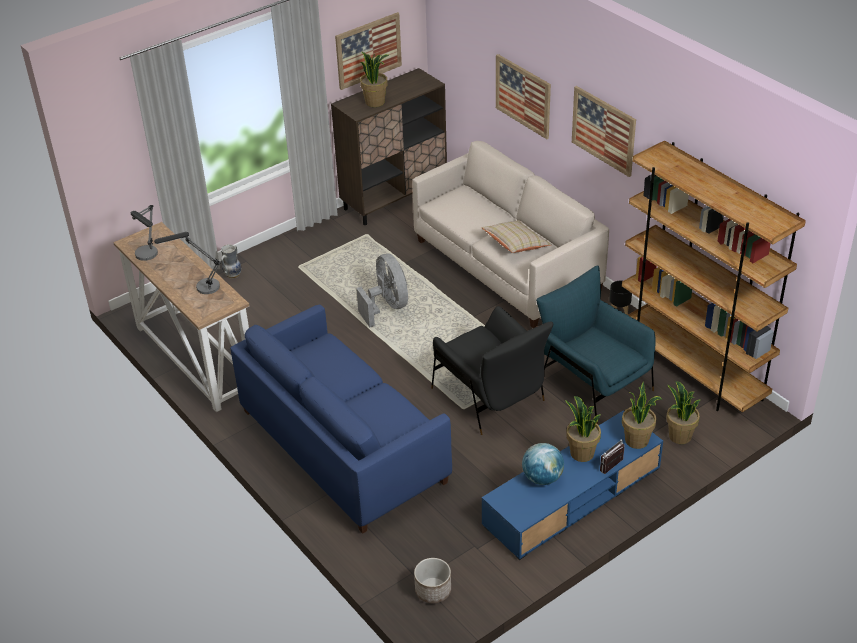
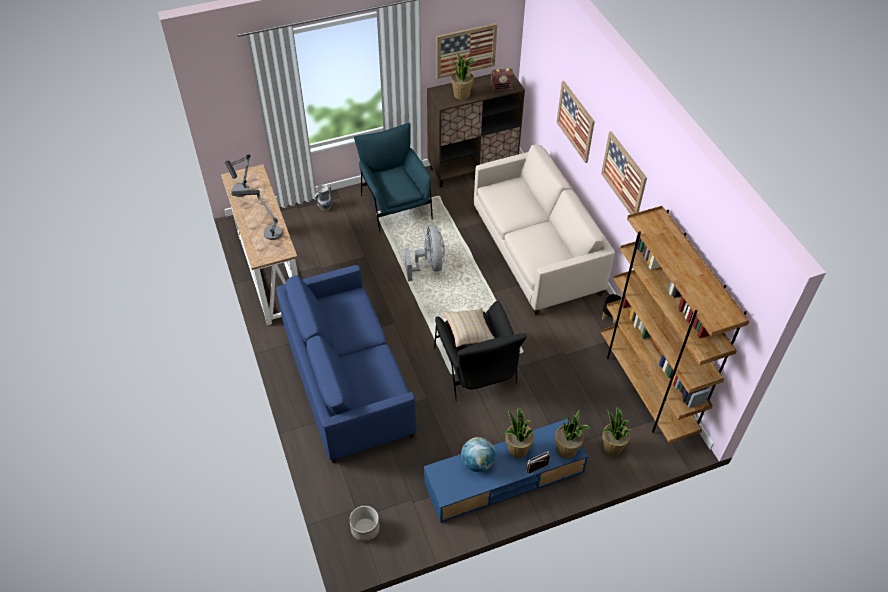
camera: 15 degrees right, 10 degrees up
(417, 87) = (501, 88): none -> radio
(515, 245) = (537, 245): beige pillow -> beige pillow (469, 333)
(593, 384) = (561, 380): blue armchair -> blue armchair (395, 205)

